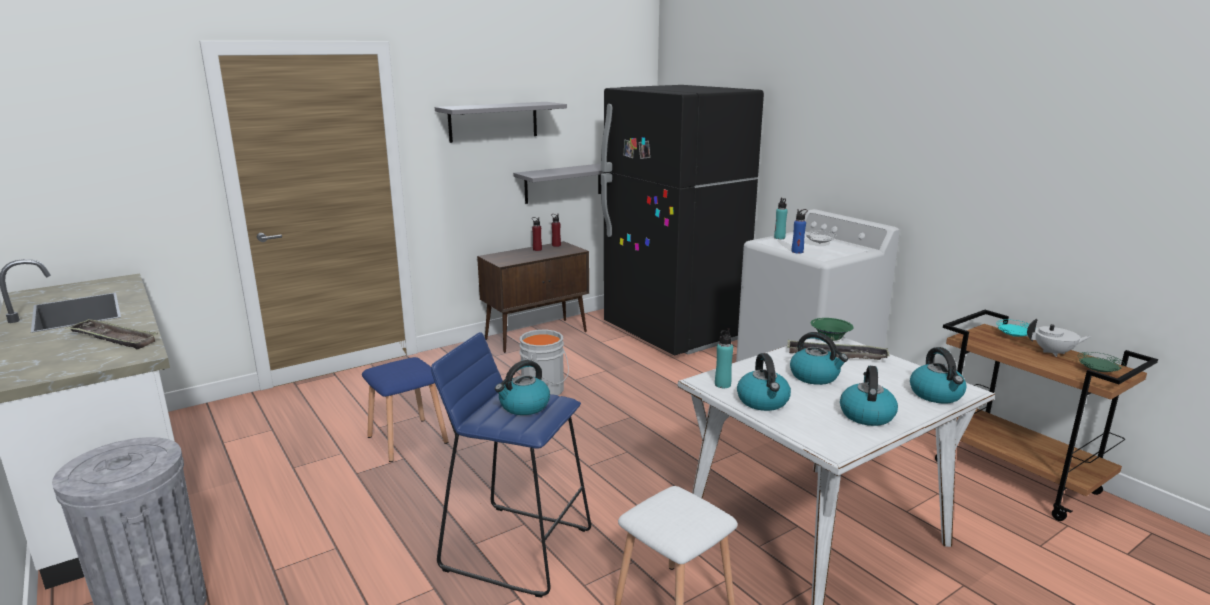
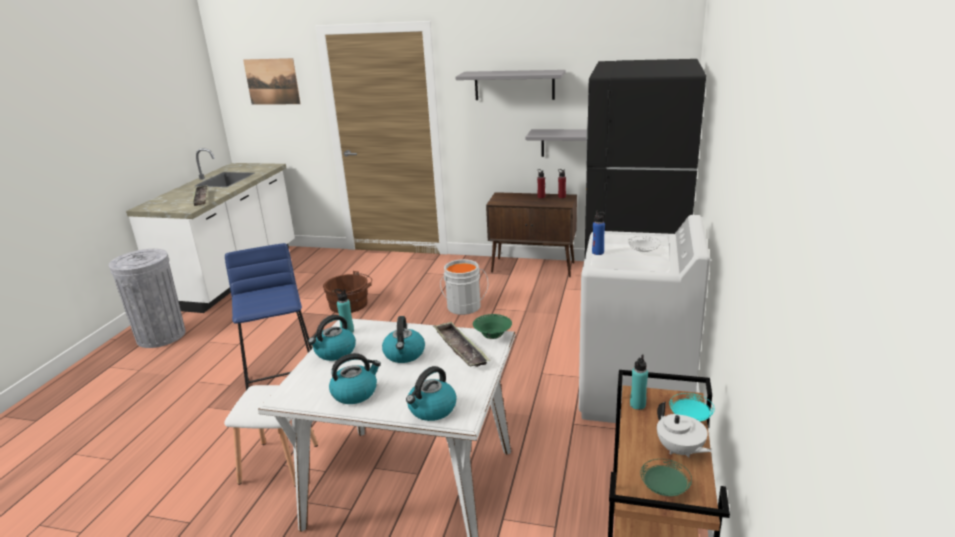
camera: 50 degrees right, 5 degrees up
(106, 134) = (272, 81): none -> picture
(406, 439) = (350, 305): blue stool -> brown bucket
(524, 406) = (269, 297): kettle -> none
(779, 238) = (628, 235): turquoise bottle -> turquoise bottle (637, 405)

